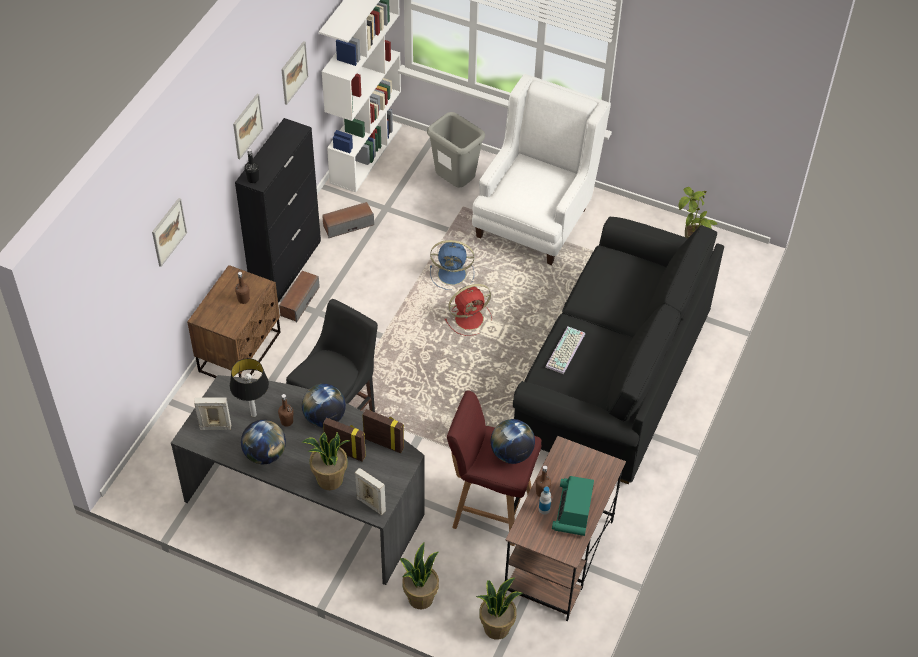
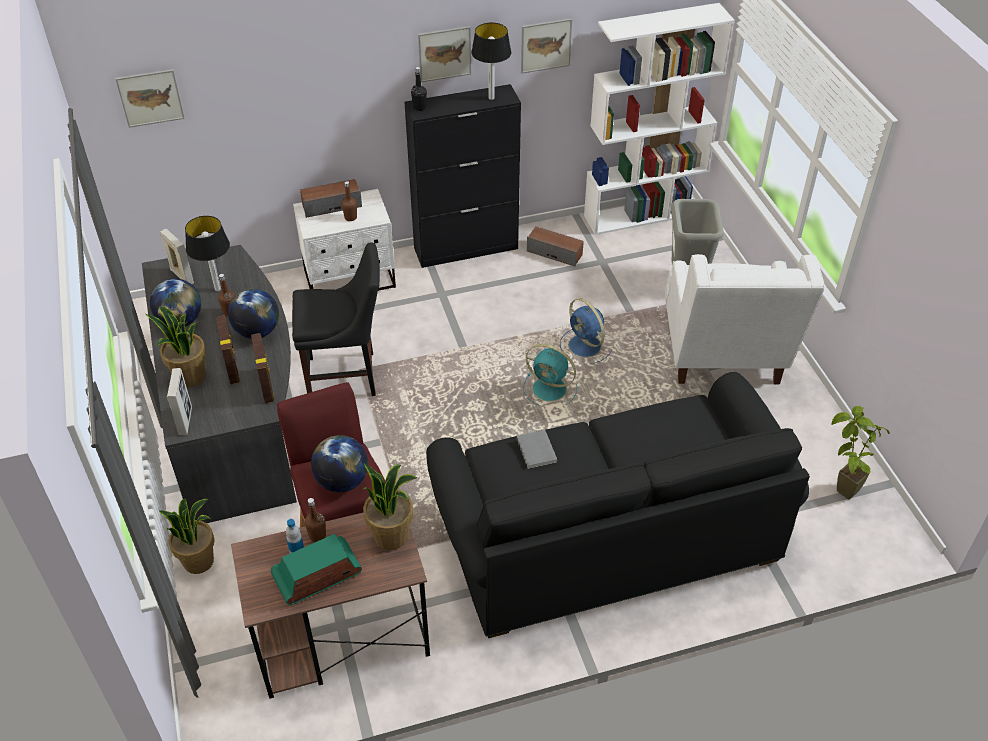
camera: 50 degrees right, 5 degrees down
(168, 232) = (279, 85): picture -> picture (150, 98)
(241, 352) = (350, 279): brown nightstand -> white nightstand
(288, 137) = (491, 98): none -> table lamp
(299, 301) = (440, 277): speaker -> speaker (331, 205)
(470, 318) = (551, 389): red fan -> turquoise fan
(496, 627) = (213, 643): potted plant -> potted plant (391, 535)
(535, 216) = (723, 356): white armchair -> white armchair turned 105 degrees clockwise
(566, 351) = (536, 451): keyboard -> grey book

